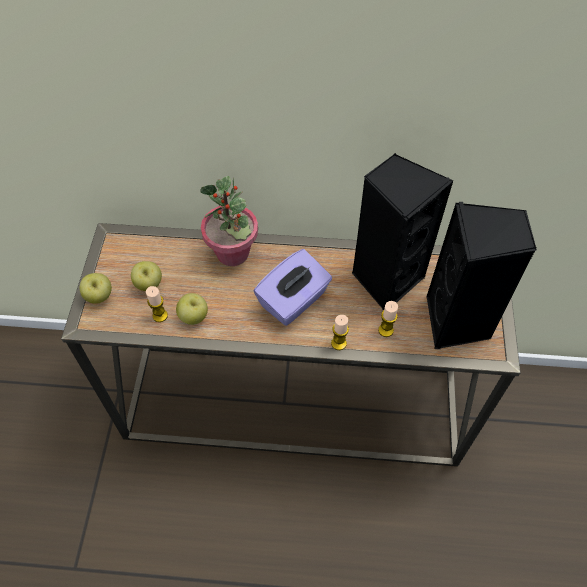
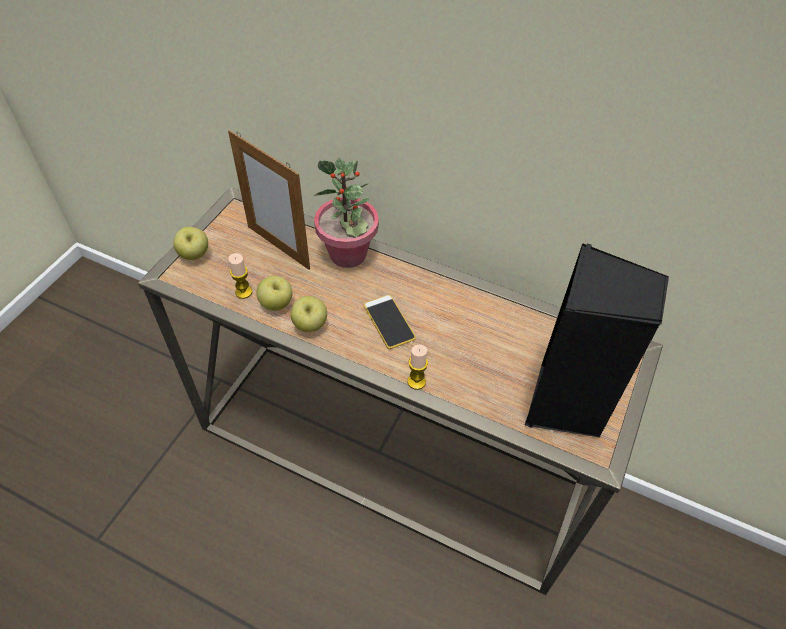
camera: 20 degrees right, 5 degrees down
(149, 284) = (248, 259): apple -> apple (310, 325)
(169, 265) = (278, 247): none -> picture frame
(294, 301) = (389, 322): purple tissue box -> phone
(385, 279) = (502, 331): black speaker -> none
(385, 330) = (477, 386): candle -> none

